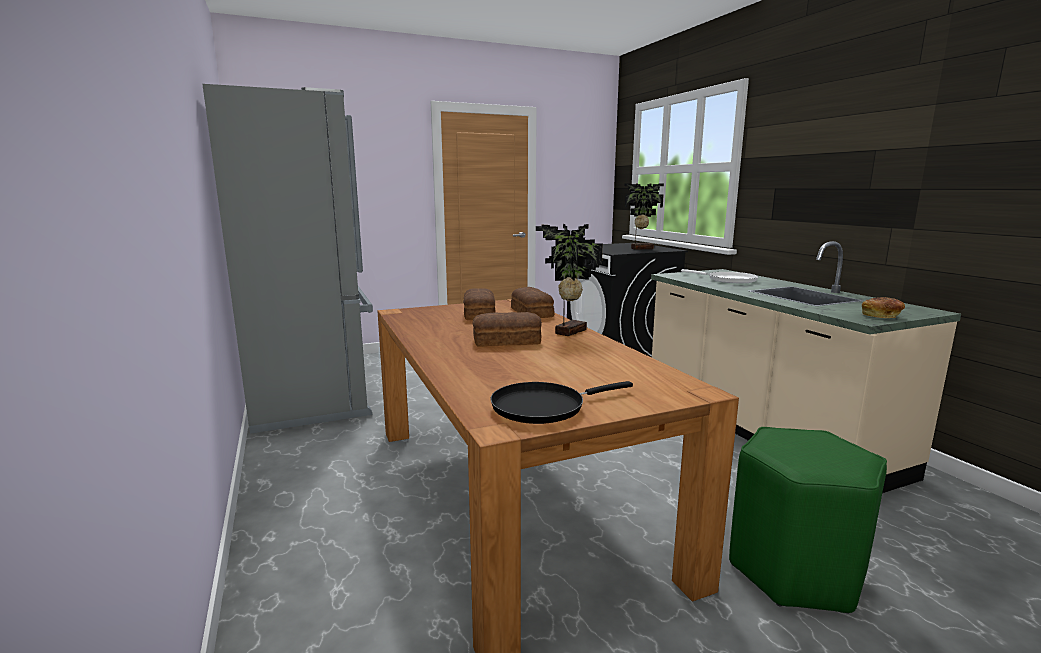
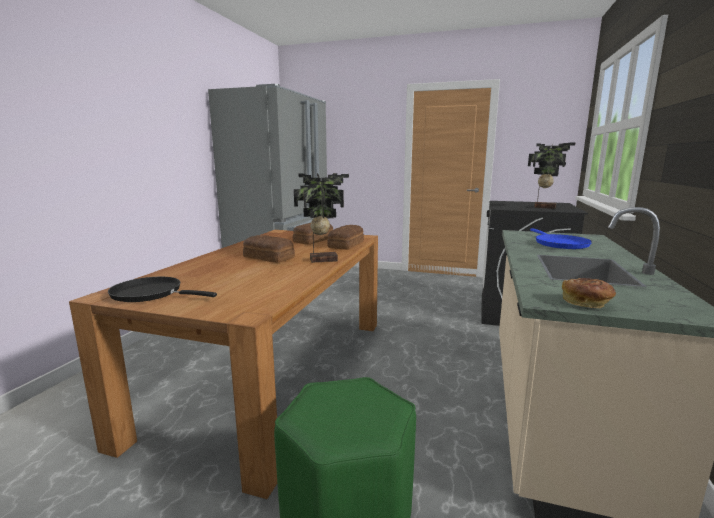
camera: 40 degrees right, 0 degrees up
(728, 280) = (559, 244): white frying pan -> blue frying pan

